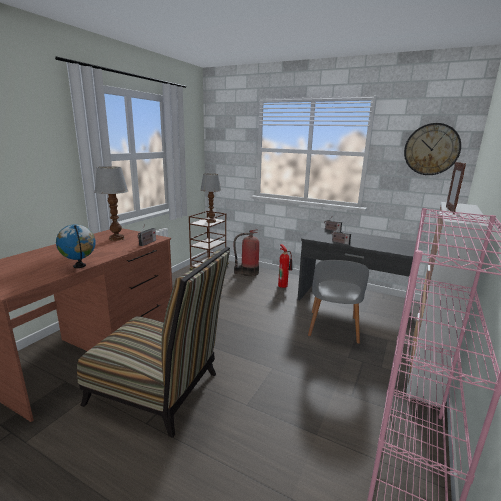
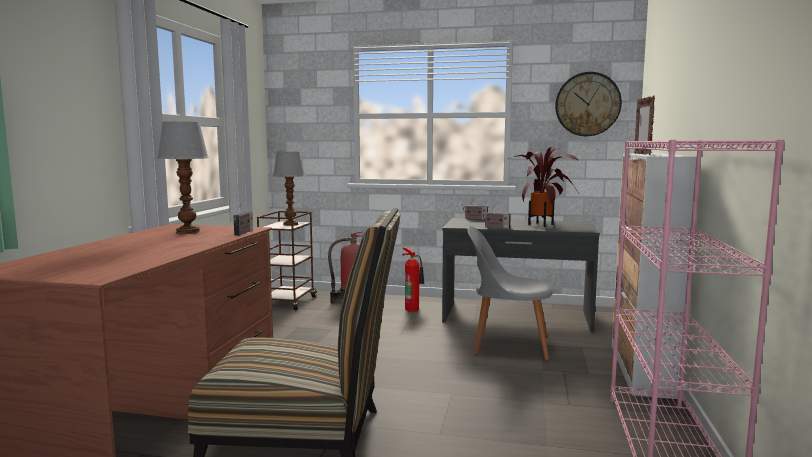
camera: 15 degrees left, 10 degrees down
(80, 266) = (172, 254): globe -> none
(333, 328) = (507, 344): grey chair -> grey chair turned 105 degrees clockwise
(378, 242) = (543, 224): none -> potted plant

